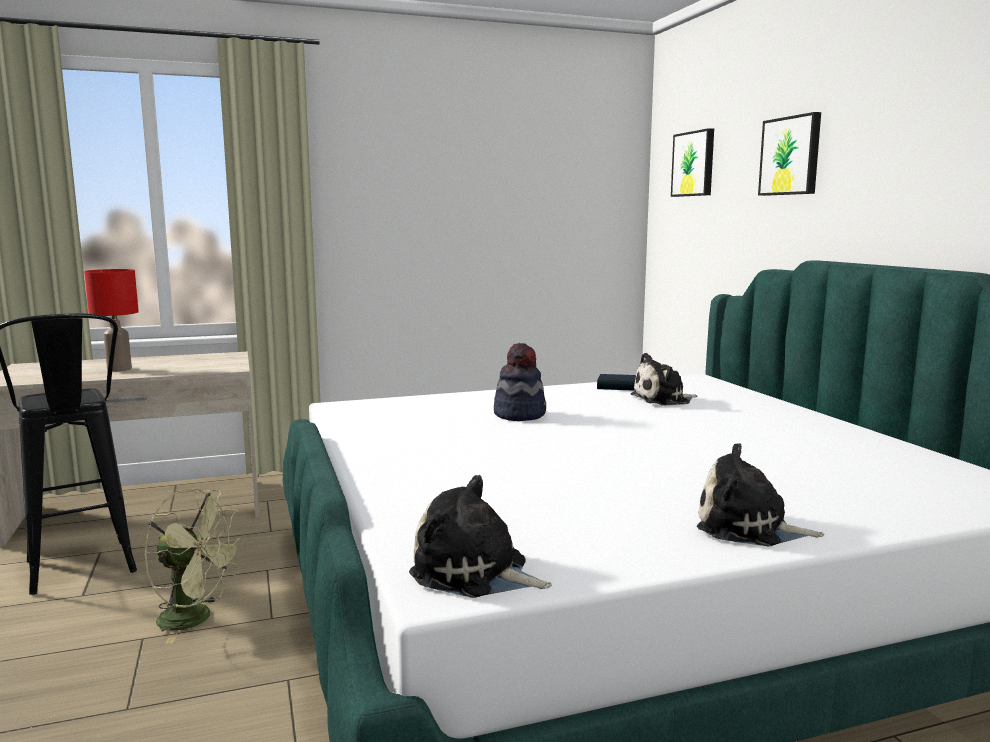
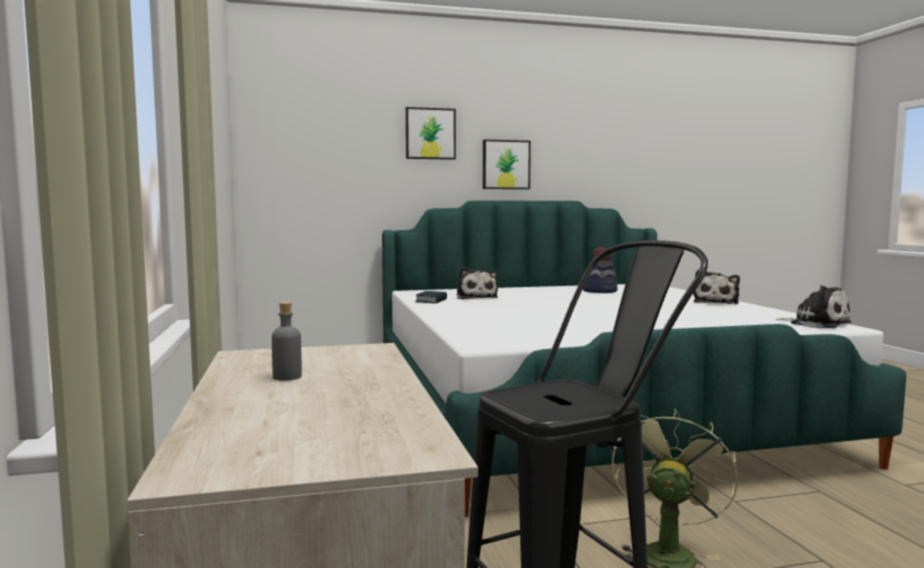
camera: 85 degrees left, 5 degrees down
(118, 369) = (334, 393): red table lamp -> none
(163, 362) = (287, 377): none -> grey bottle
(475, 573) = (816, 324): plush toy -> plush toy turned 75 degrees counterclockwise
(520, 414) = (517, 315): hat -> hat (599, 291)
(694, 164) = (313, 128): picture -> picture (505, 164)

